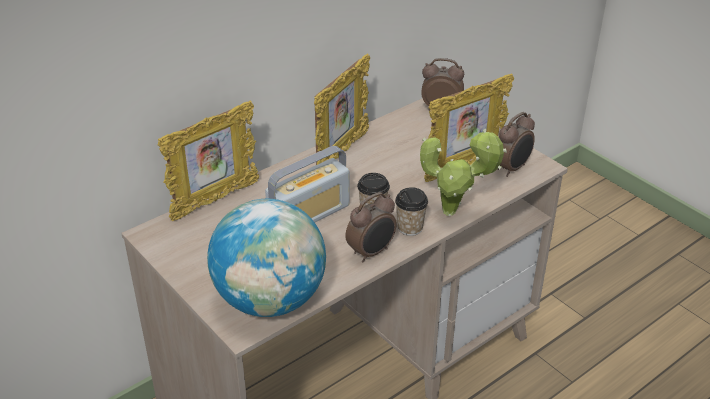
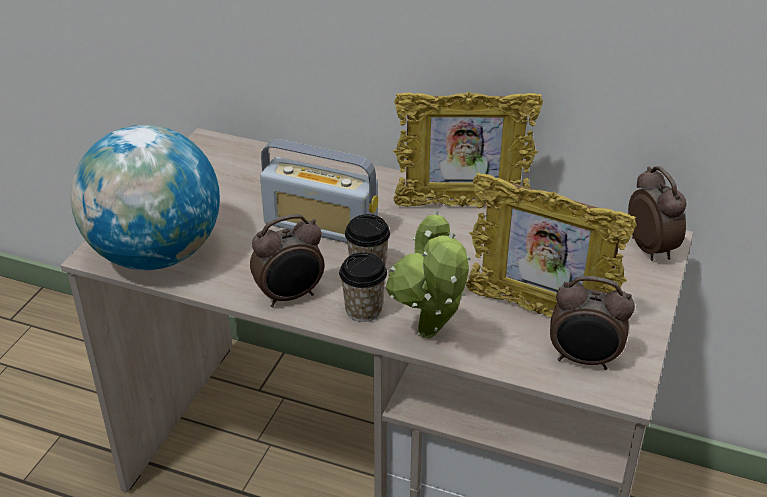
camera: 60 degrees right, 0 degrees up
(214, 200) = (292, 157): picture frame -> none
(371, 252) = (290, 296): alarm clock -> alarm clock turned 45 degrees counterclockwise

